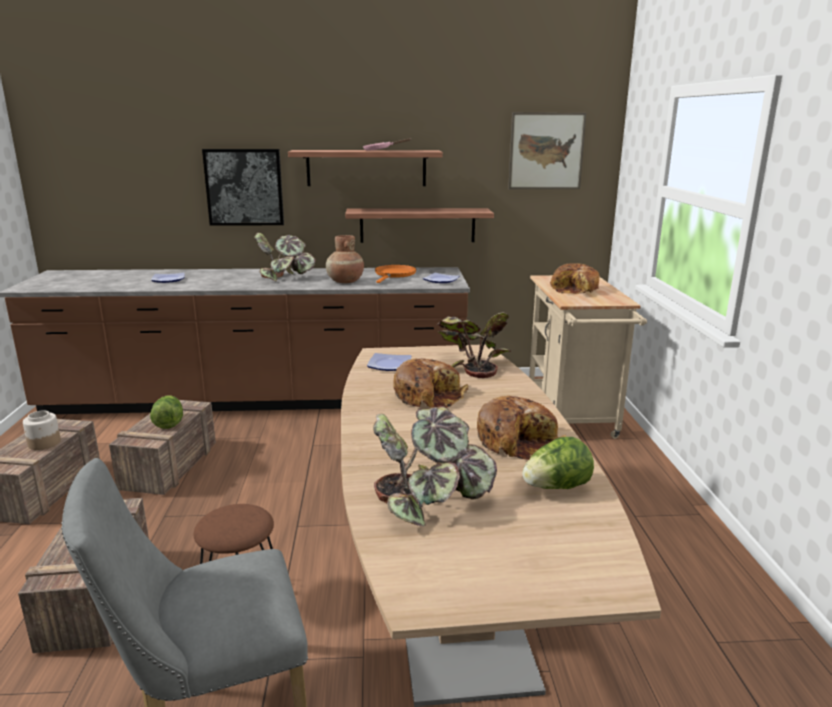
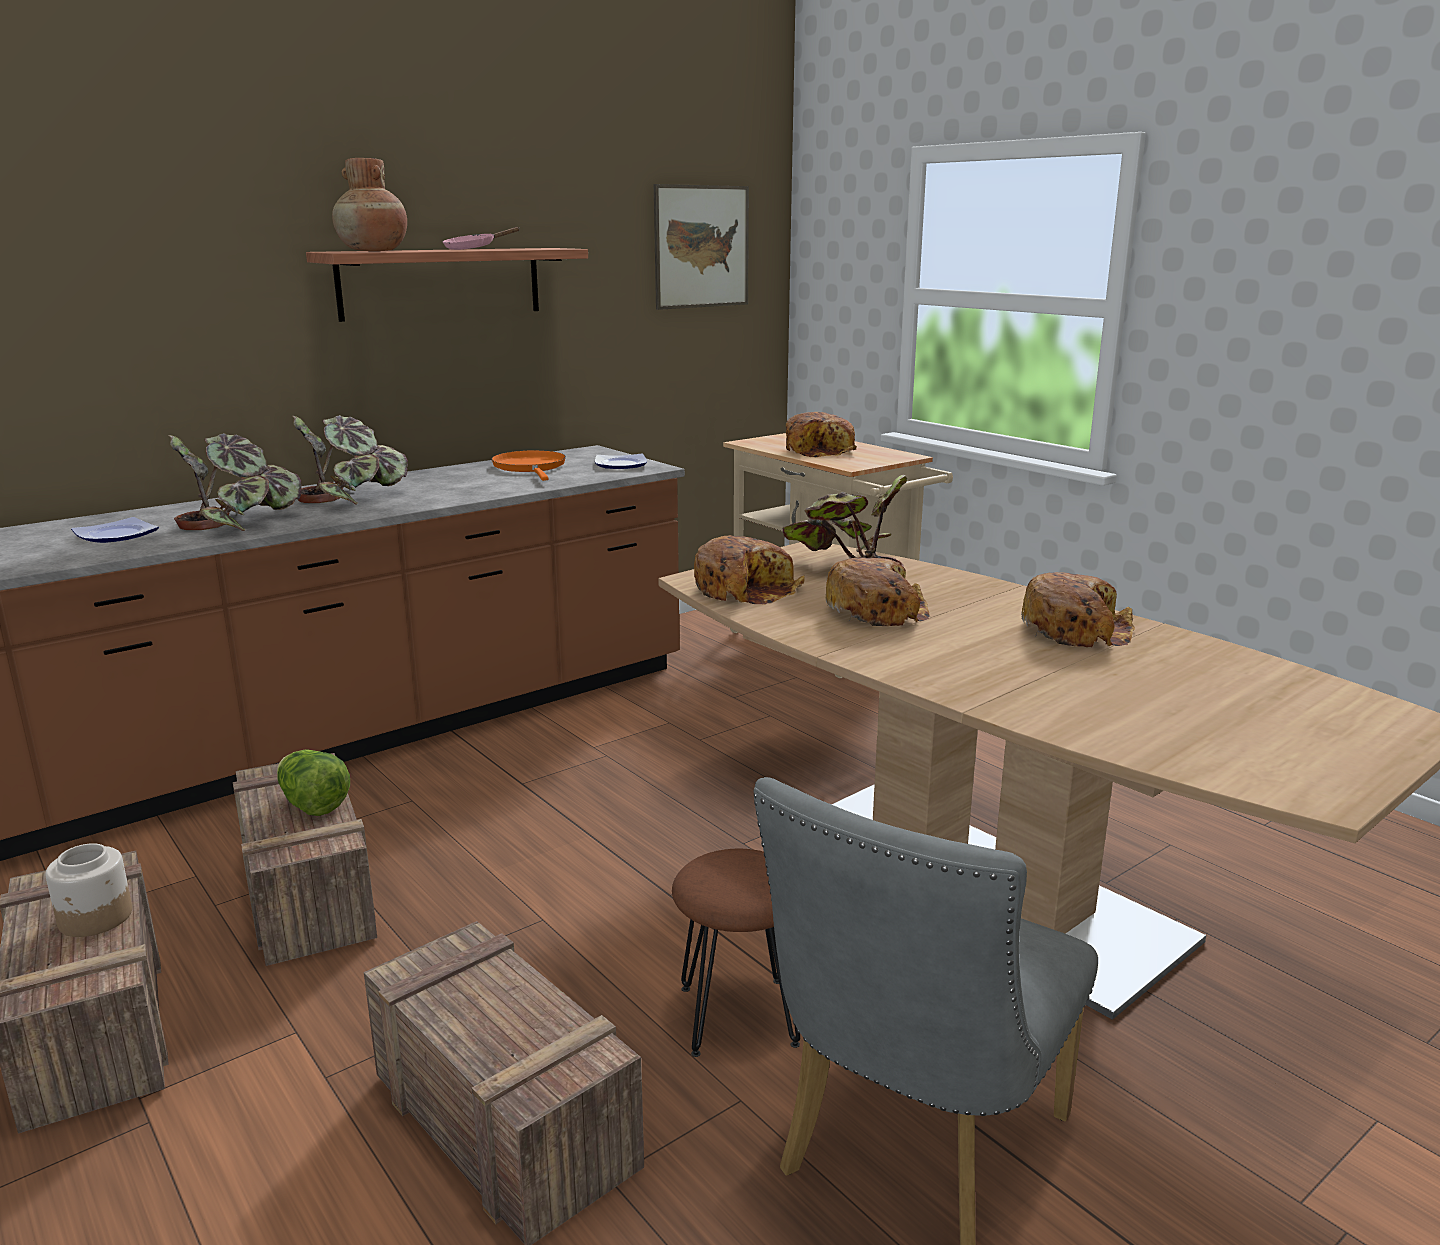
camera: 35 degrees left, 0 degrees up
(244, 187) = (214, 330): picture -> none
(345, 281) = (476, 488): brown vase -> brown vase (373, 251)
(389, 365) = (746, 589): plate -> bread
(417, 225) = (529, 380): shelf -> none
(429, 499) = (1127, 711): potted plant -> potted plant (239, 522)
(556, 487) = (1204, 661): lettuce -> none

